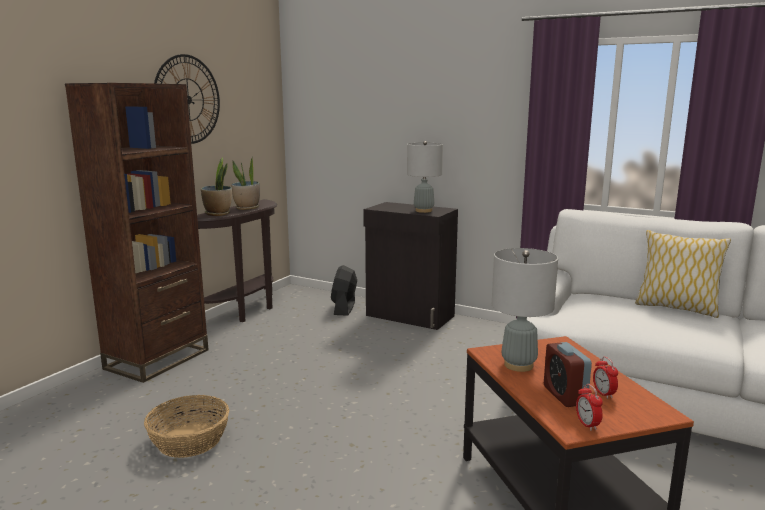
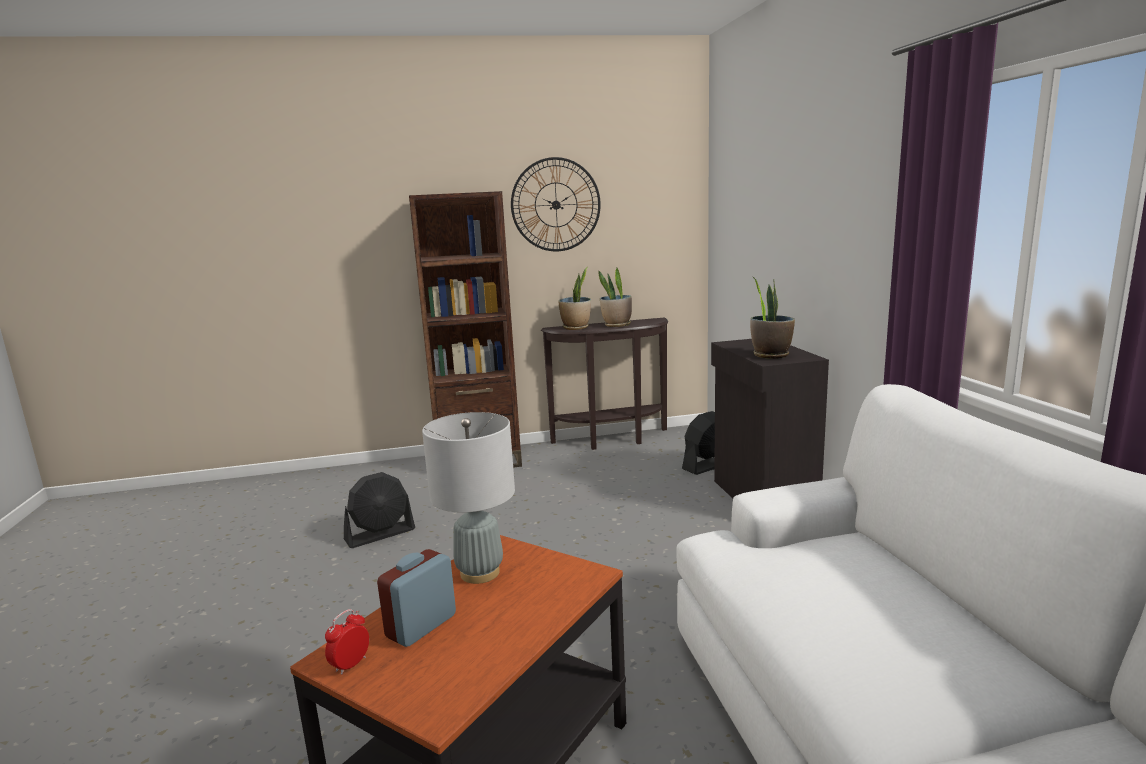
camera: 50 degrees right, 0 degrees up
(189, 440) = (380, 534): basket -> black fan
(423, 211) = (770, 355): grey table lamp -> potted plant
(603, 394) = (455, 650): alarm clock -> none
(676, 308) = (962, 621): pillow -> none

